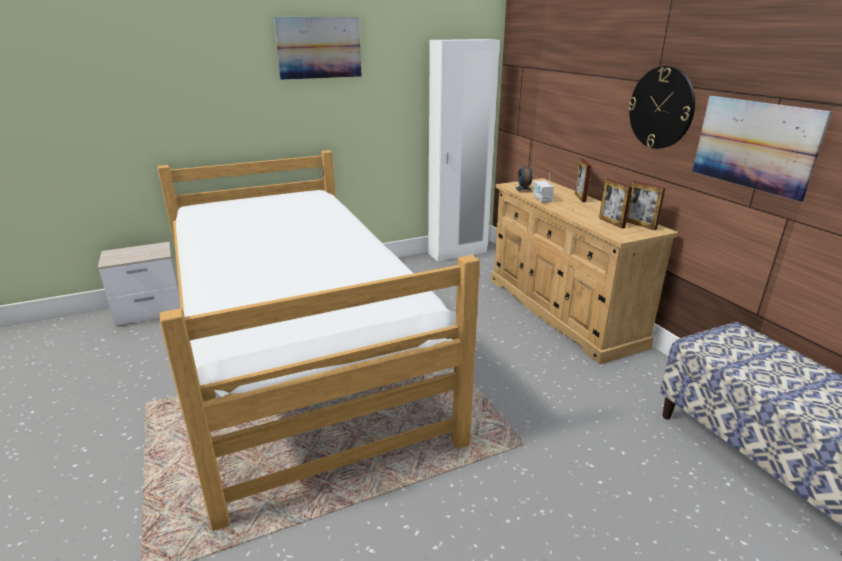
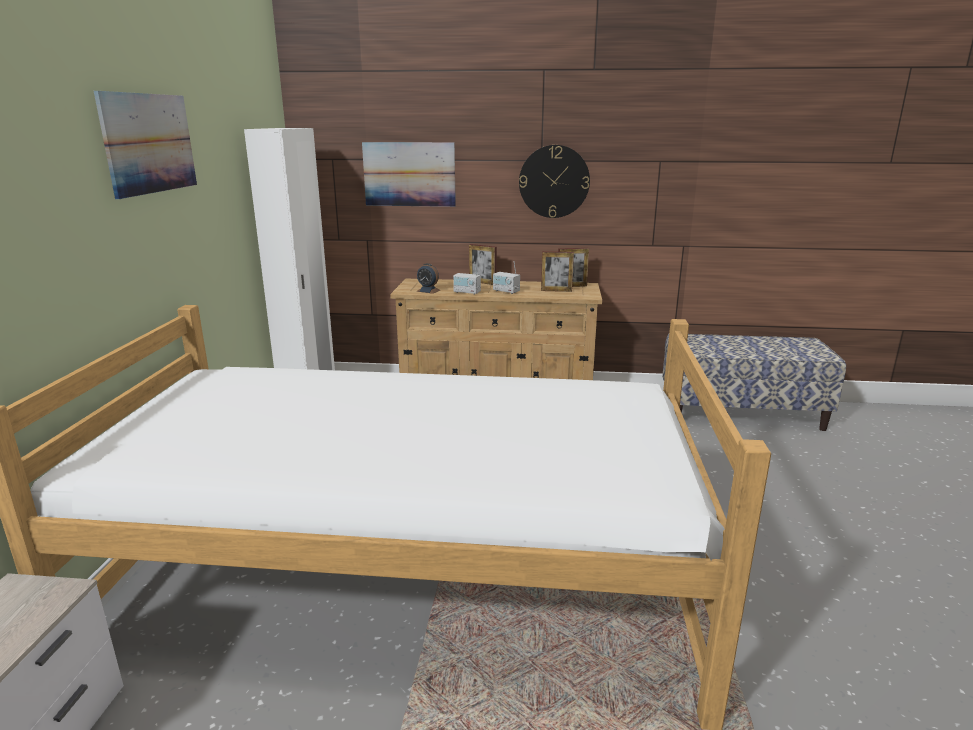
camera: 60 degrees left, 5 degrees down
(571, 209) = (506, 291): none -> radio
(754, 145) = (649, 198): picture -> picture (409, 174)

